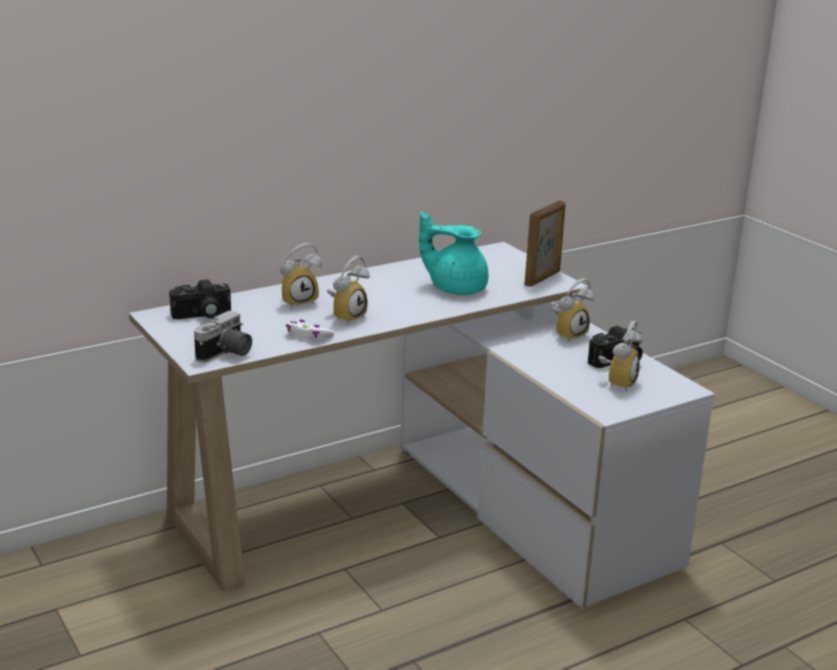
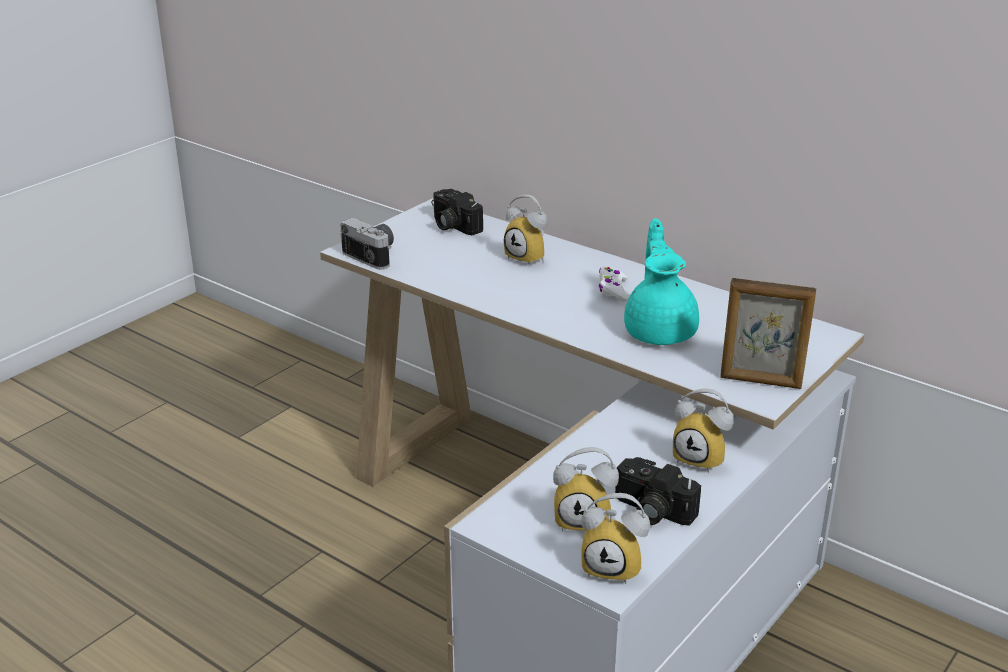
camera: 70 degrees right, 5 degrees up
(226, 354) = (374, 255): camera -> camera turned 150 degrees counterclockwise
(308, 336) = (447, 281): white game controller -> white game controller (613, 290)
(346, 316) = (513, 288): alarm clock -> alarm clock (614, 567)

